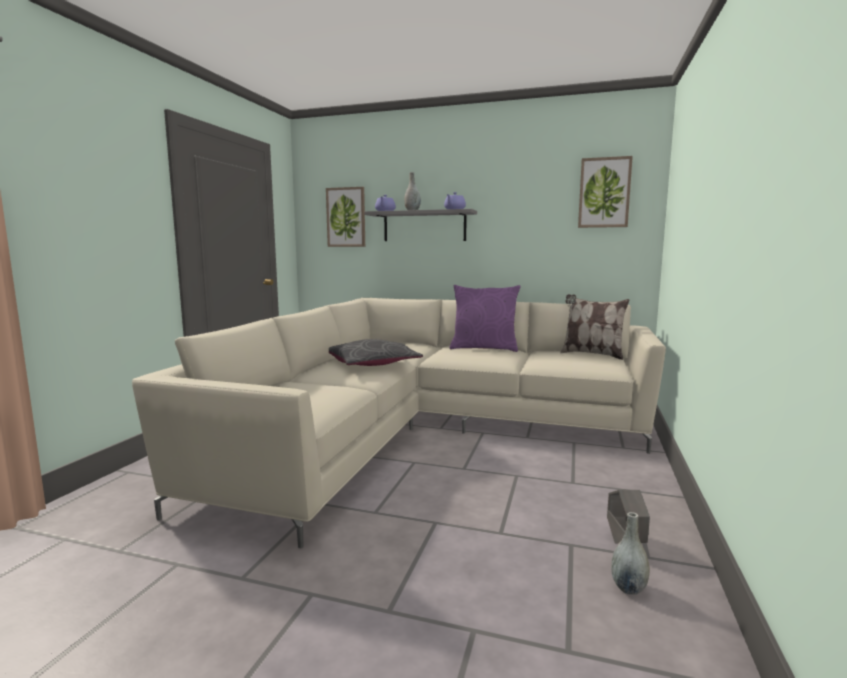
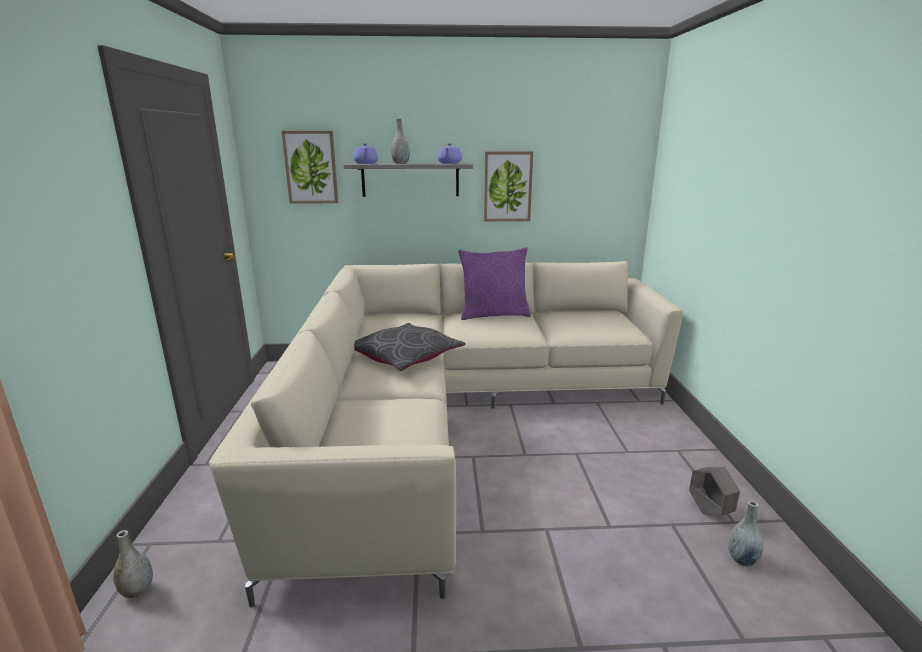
camera: 20 degrees left, 10 degrees up
(97, 495) = (137, 590): none -> grey vase
(591, 354) = (598, 313): pillow -> none
(604, 193) = (600, 147): picture -> picture (507, 186)

